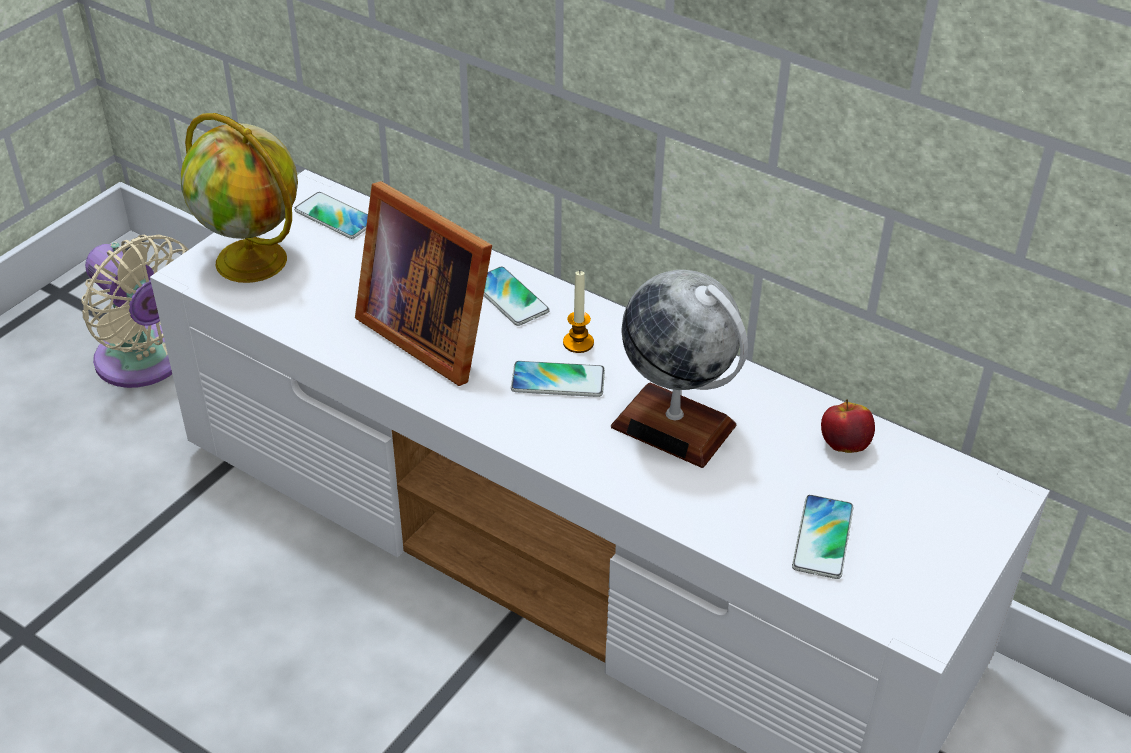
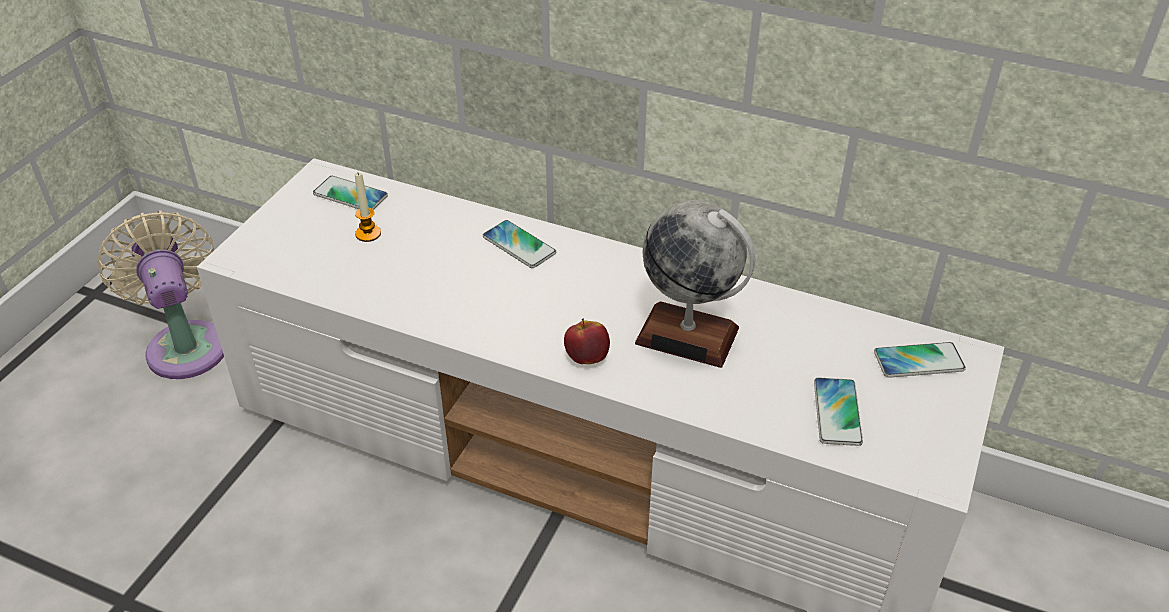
camera: 10 degrees left, 0 degrees up
(146, 363) = (185, 344): beige fan -> beige fan turned 150 degrees counterclockwise
(253, 261) = (287, 242): globe -> none
(429, 332) = (458, 283): picture frame -> none
(558, 380) = (579, 310): phone -> phone (918, 361)
(578, 343) = (588, 276): candle -> candle (368, 234)
(844, 445) = (831, 332): apple -> apple (586, 358)

